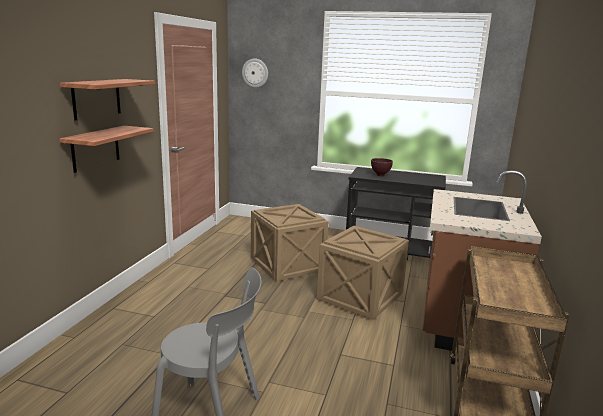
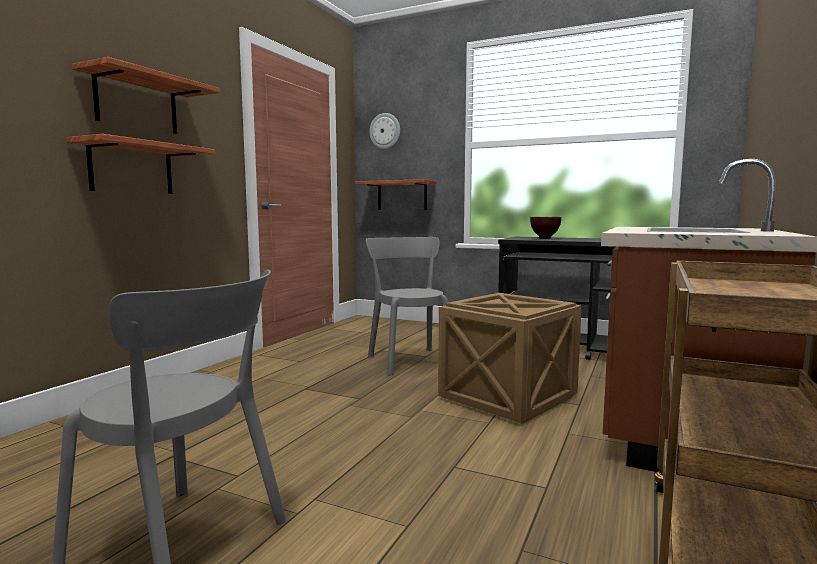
camera: 10 degrees right, 10 degrees down
(268, 126) = (402, 195): none -> shelf
(286, 265) = (409, 360): crate -> grey chair

